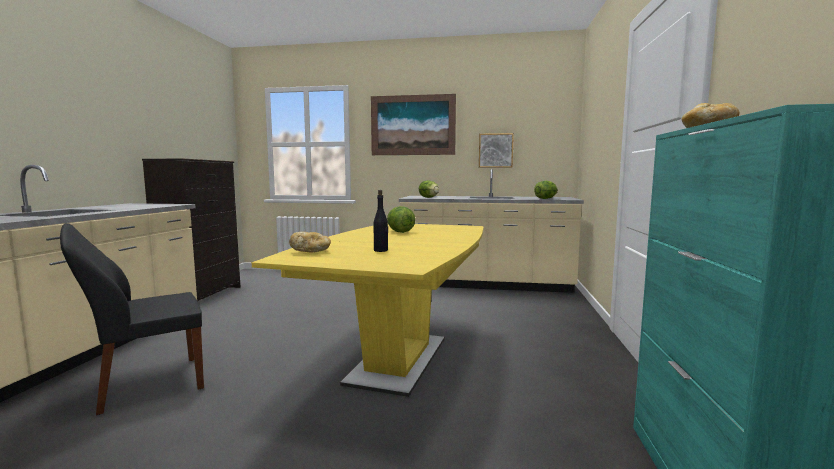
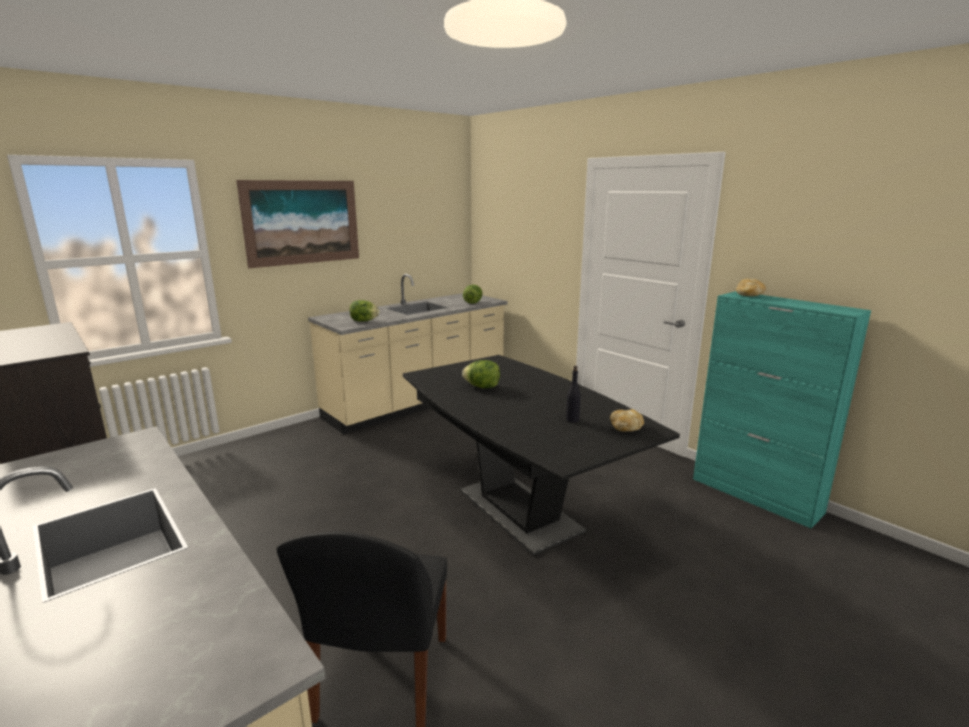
camera: 50 degrees left, 10 degrees up
(311, 251) = (541, 443): bread -> bread (626, 428)
(398, 360) = (519, 511): yellow dining table -> black dining table
(495, 150) = (400, 250): picture -> none

